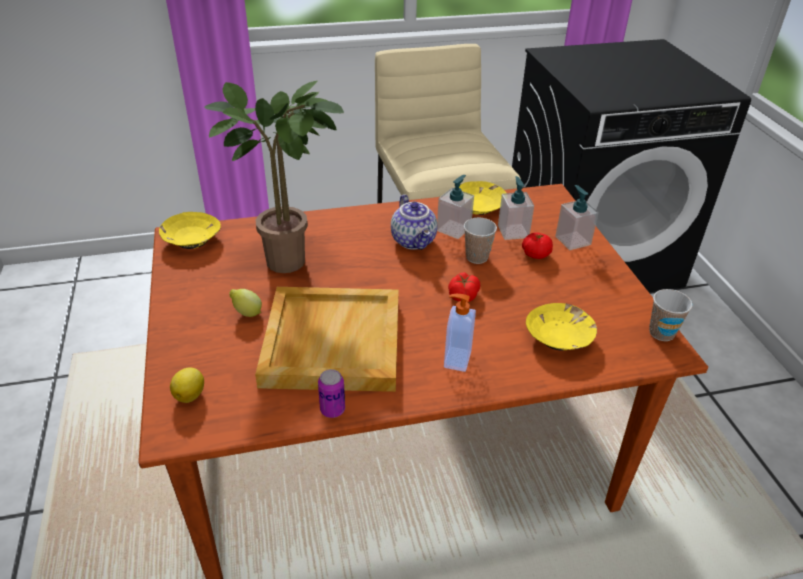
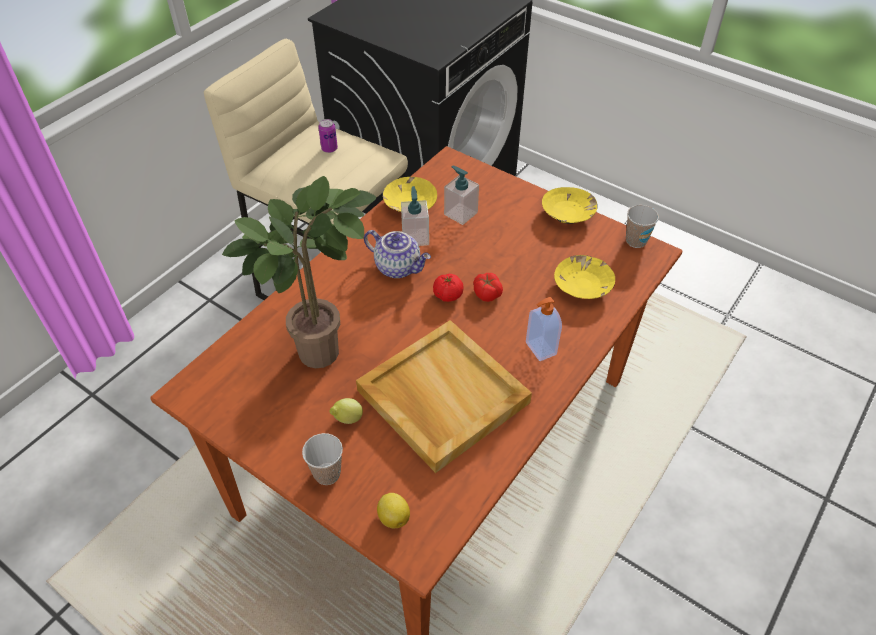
camera: 40 degrees left, 10 degrees up
(192, 240) = (206, 386): yellow bowl -> yellow bowl (568, 214)
(332, 410) = (506, 448): can -> can (329, 149)
(477, 257) = (460, 253): cup -> cup (327, 474)
(536, 254) = (497, 225): tomato -> tomato (448, 295)
(572, 240) = (509, 197): soap dispenser -> none

